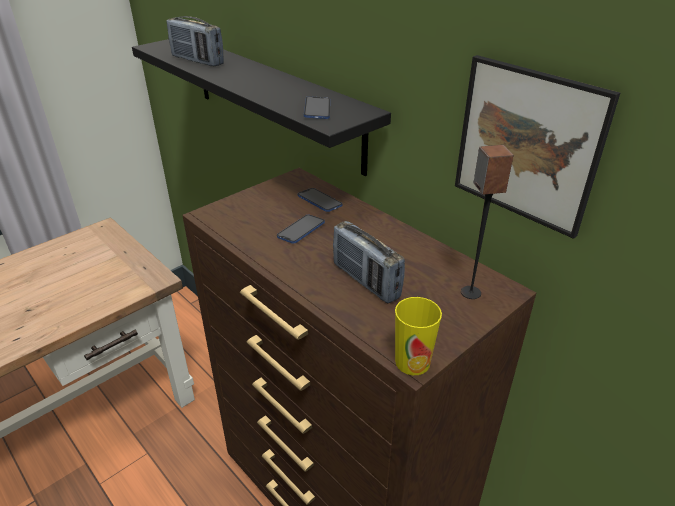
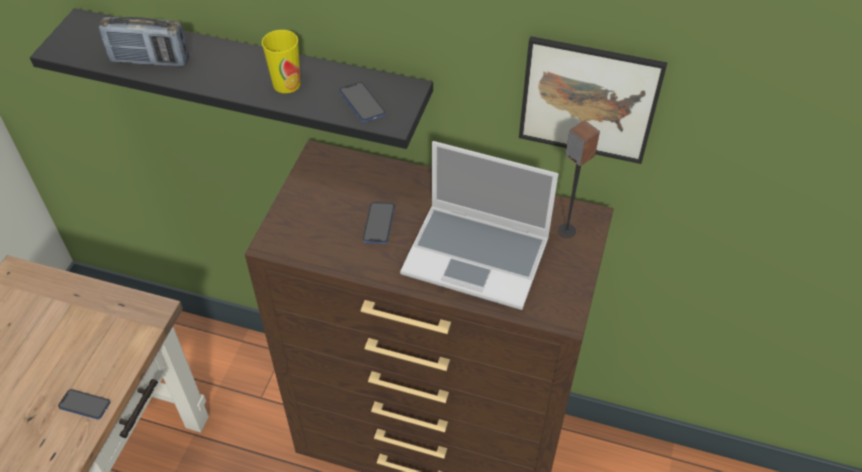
camera: 30 degrees left, 15 degrees up
(319, 201) = (367, 179): phone -> phone (84, 405)
(366, 281) = (478, 256): radio -> laptop
(412, 362) = (565, 317): cup -> cup (286, 84)

